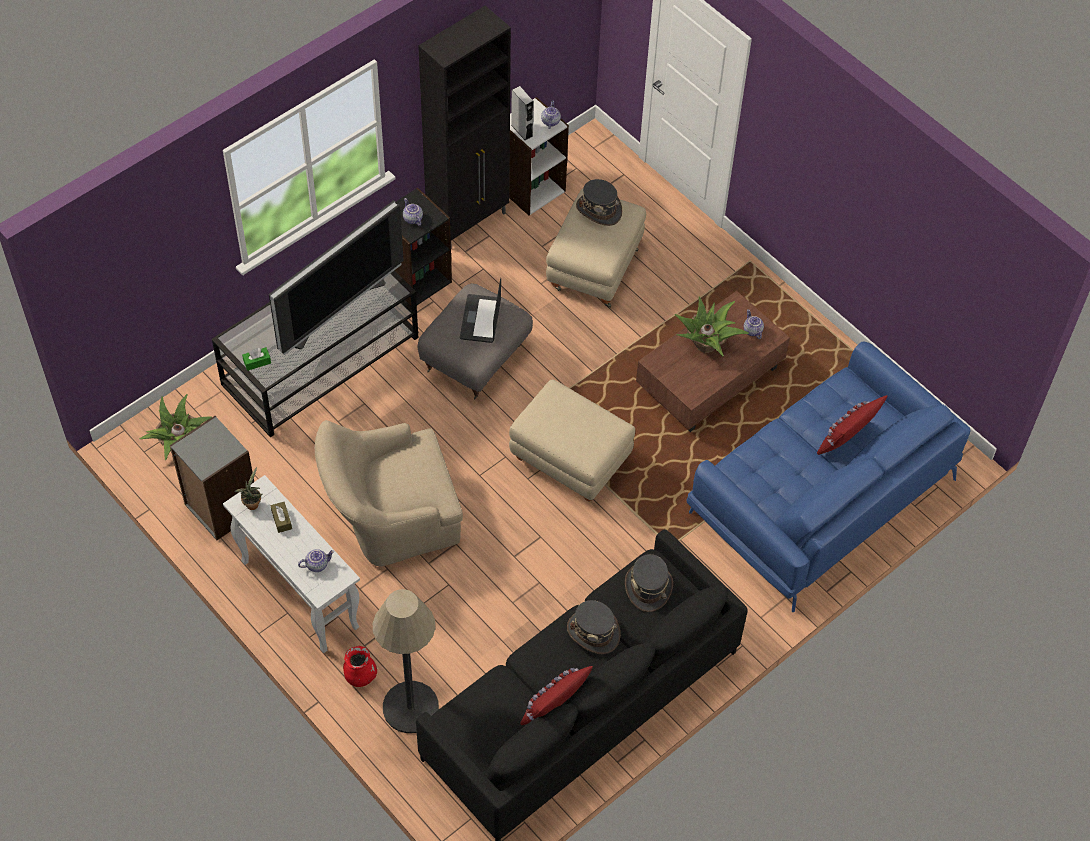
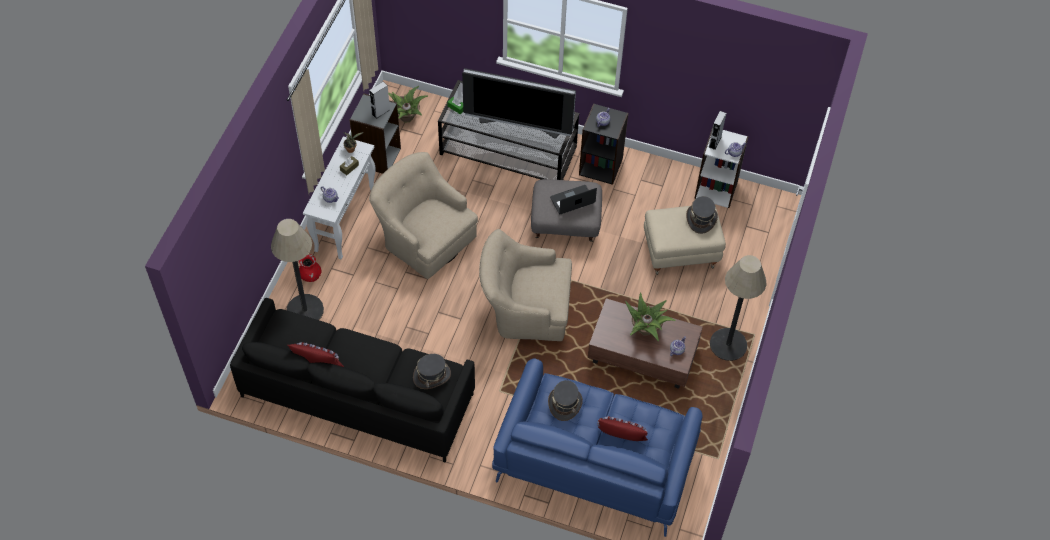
camera: 60 degrees right, 0 degrees up
(217, 440) = (380, 112): none -> grey speaker
(469, 222) = (664, 171): black cabinet -> none
(569, 462) = (524, 308): beige ottoman -> beige armchair
(593, 632) = (382, 361): grey hat -> grey hat (565, 404)
(748, 292) = (728, 345): none -> floor lamp

